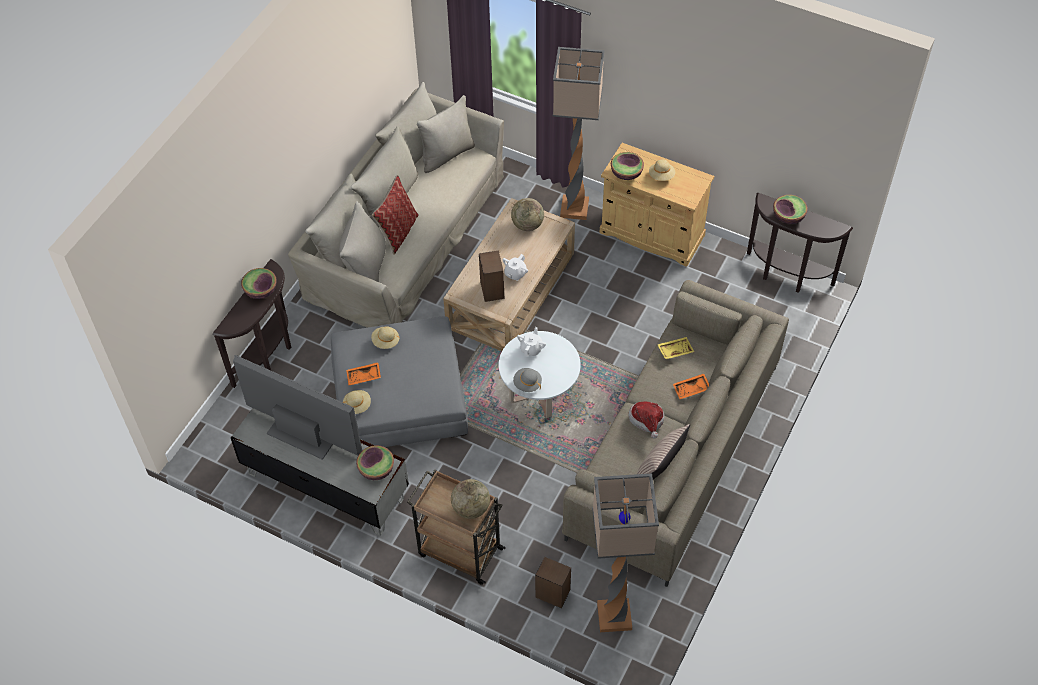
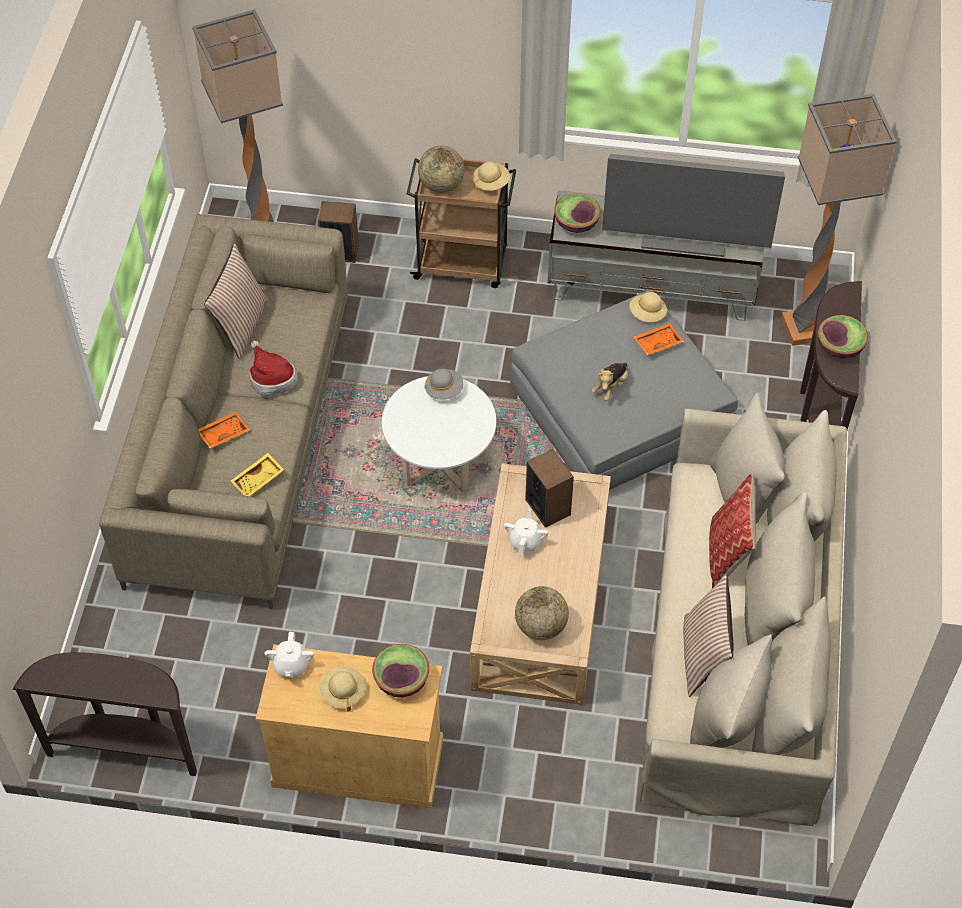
camera: 160 degrees right, 0 degrees up
(385, 341) = (655, 394): beige hat -> beige hat (491, 183)
(412, 354) = (611, 386): none -> plush toy
(443, 184) = (703, 656): none -> pillow
(531, 349) = (457, 436): white teapot -> white teapot (291, 665)
(575, 208) = (497, 775): floor lamp -> floor lamp (803, 329)
(788, 216) = (120, 676): bowl -> none

